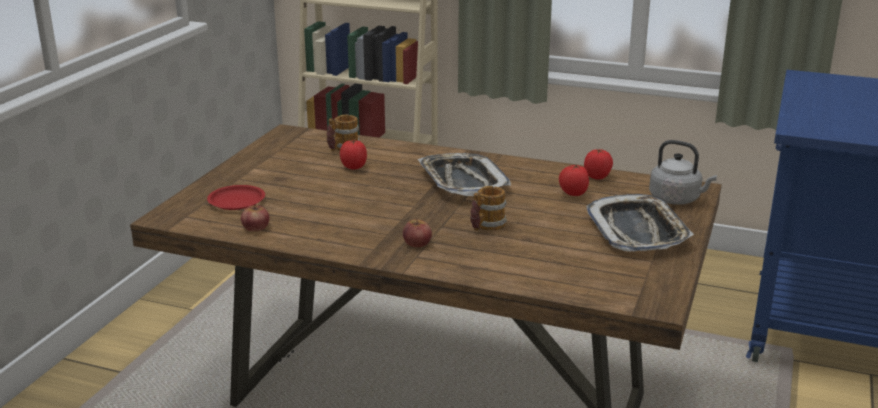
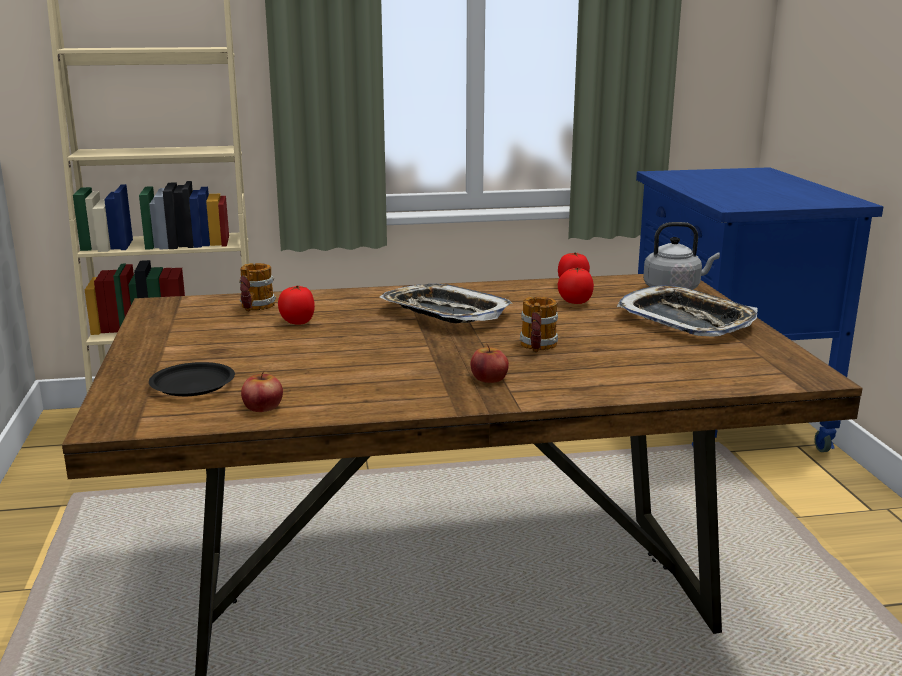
camera: 30 degrees left, 5 degrees down
(236, 201) = (192, 385): red plate -> black plate

